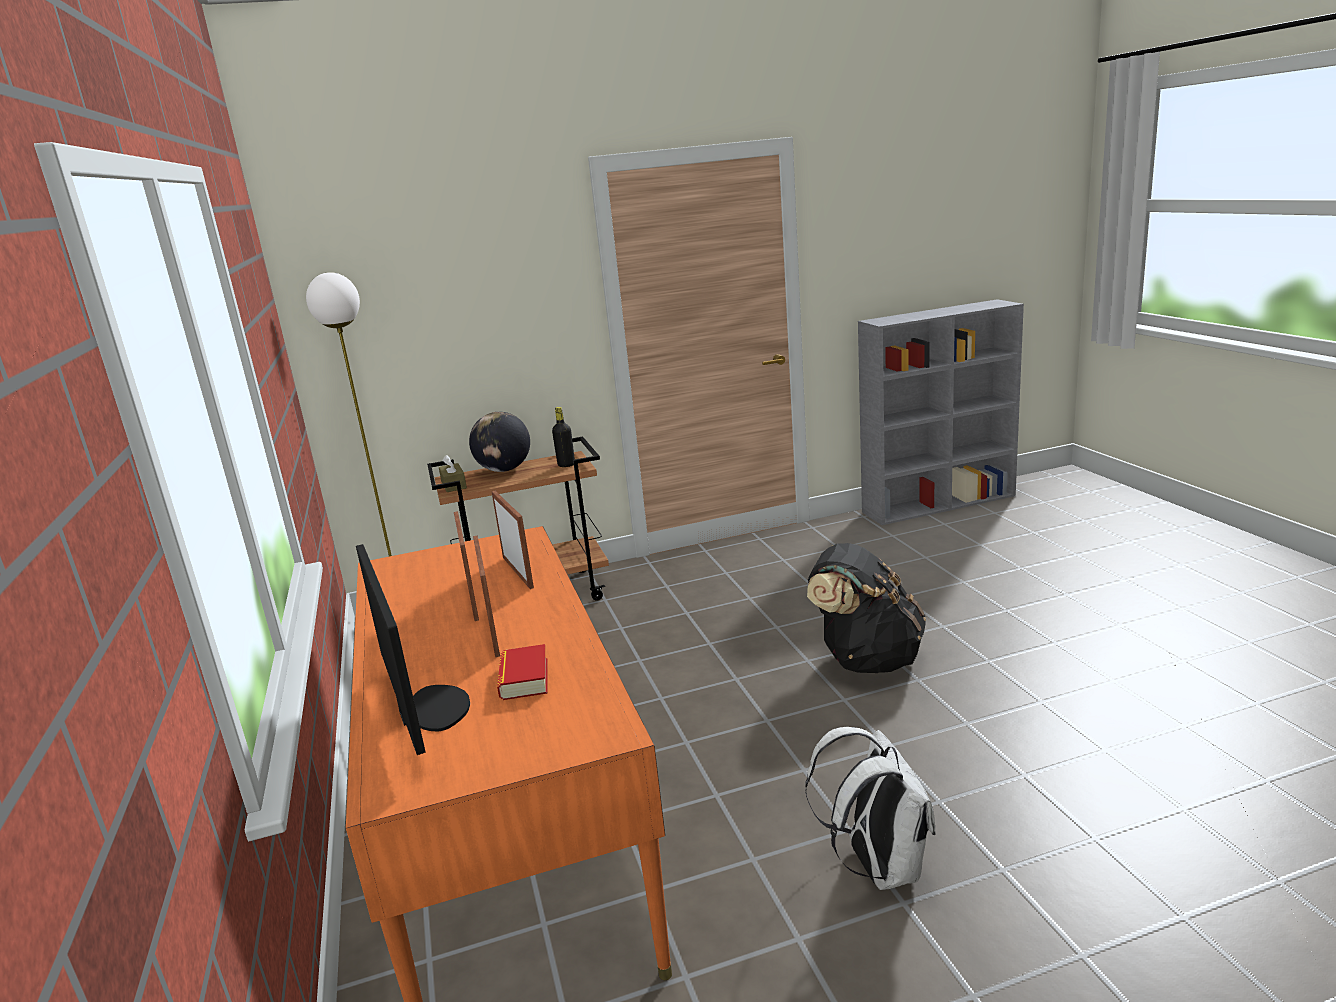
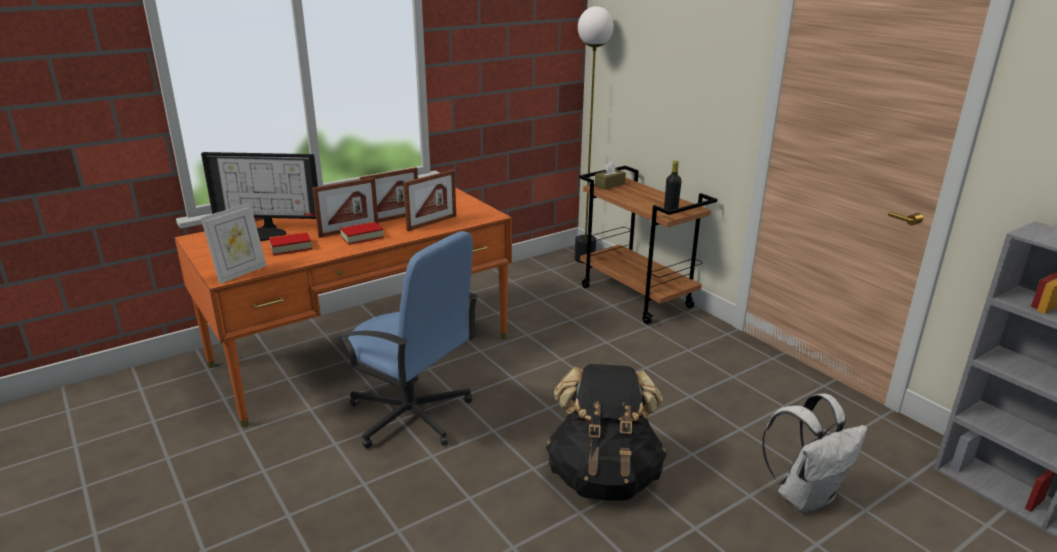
camera: 70 degrees right, 5 degrees up
(427, 710) = (266, 232): monitor -> monitor turned 45 degrees clockwise
(504, 470) = (648, 193): globe -> none
(528, 621) = (362, 237): none -> book
(604, 719) = (240, 273): none -> picture frame
(711, 784) = (411, 415): none -> blue office chair
(878, 866) = (325, 501): white backpack -> white backpack (805, 495)

